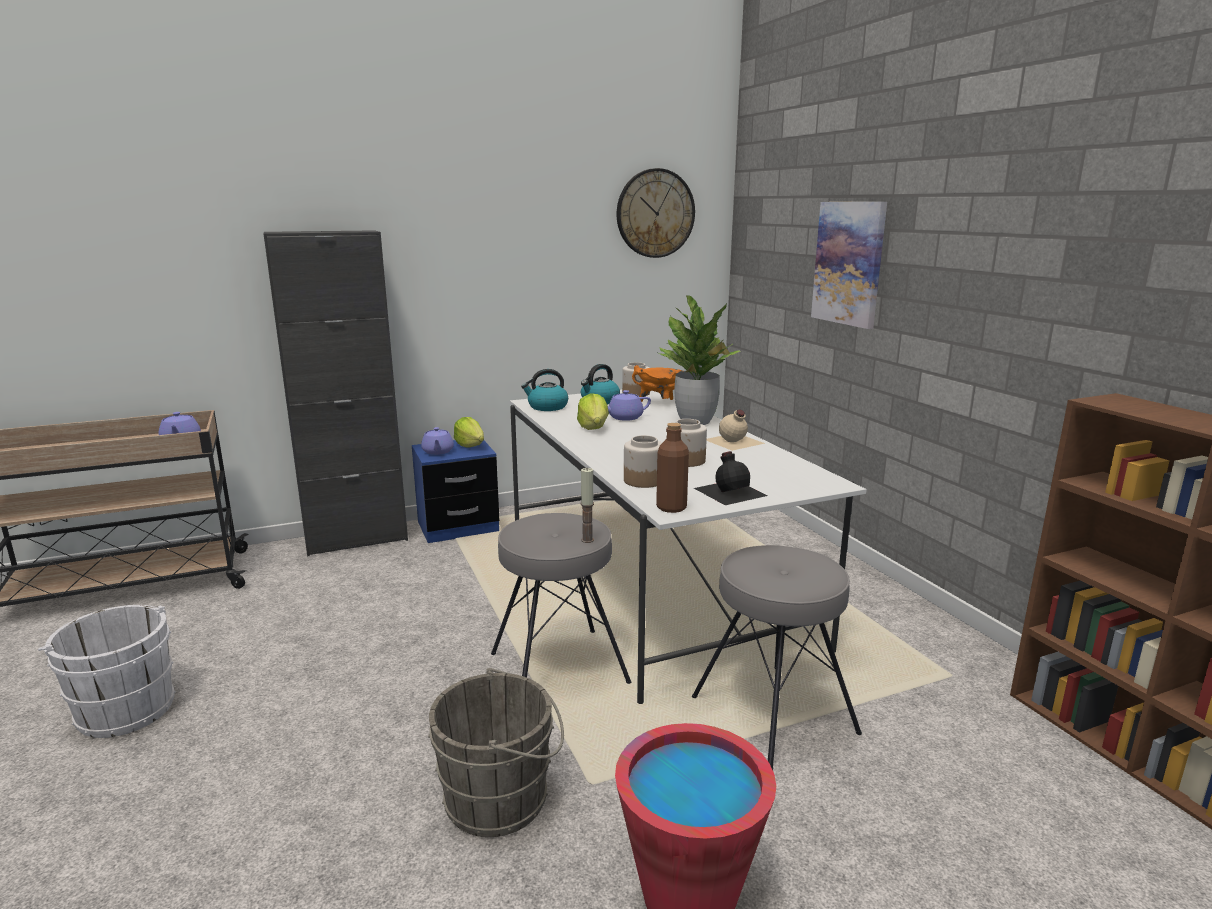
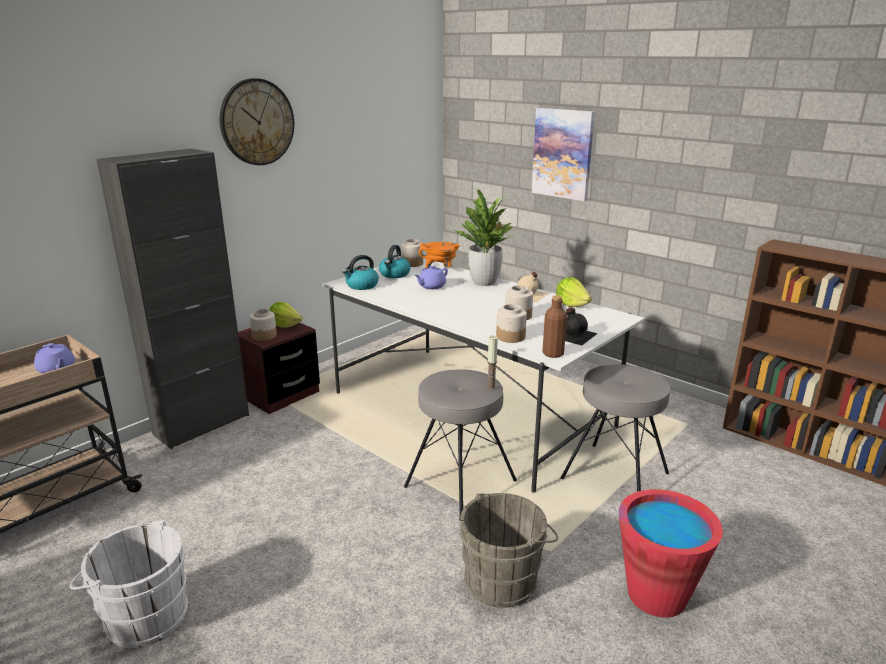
camera: 25 degrees left, 5 degrees up
(437, 452) = (264, 336): purple teapot -> jar
(458, 527) = (281, 395): blue nightstand -> brown nightstand
(593, 428) = (421, 299): lettuce -> lettuce (572, 304)
(655, 213) = (394, 114): wall clock -> wall clock (257, 122)

